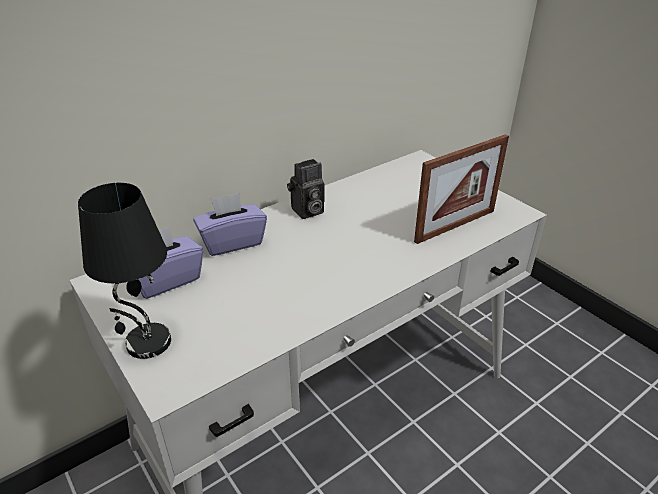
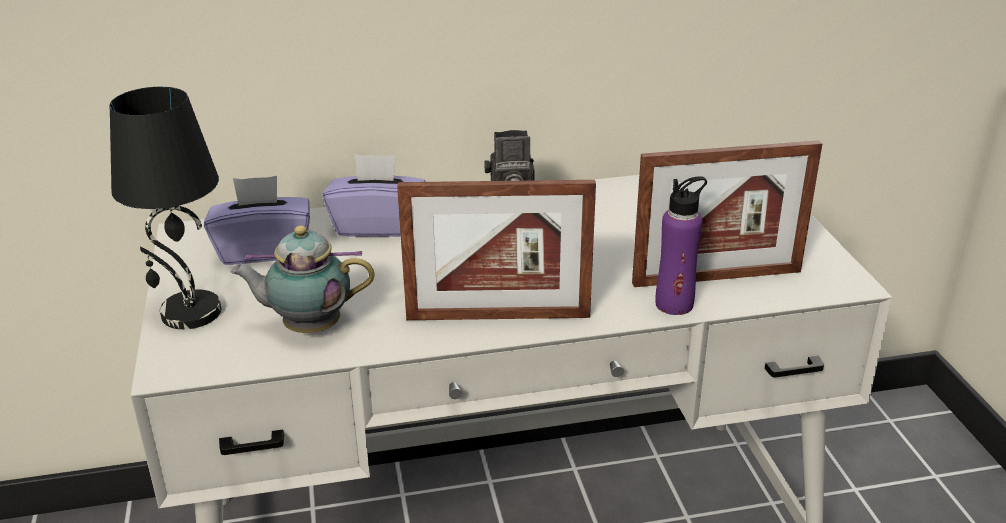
camera: 25 degrees right, 5 degrees down
(242, 328) = (308, 327): none -> teapot
(356, 285) = (498, 316): none -> picture frame
(447, 249) = (674, 304): none -> purple bottle

